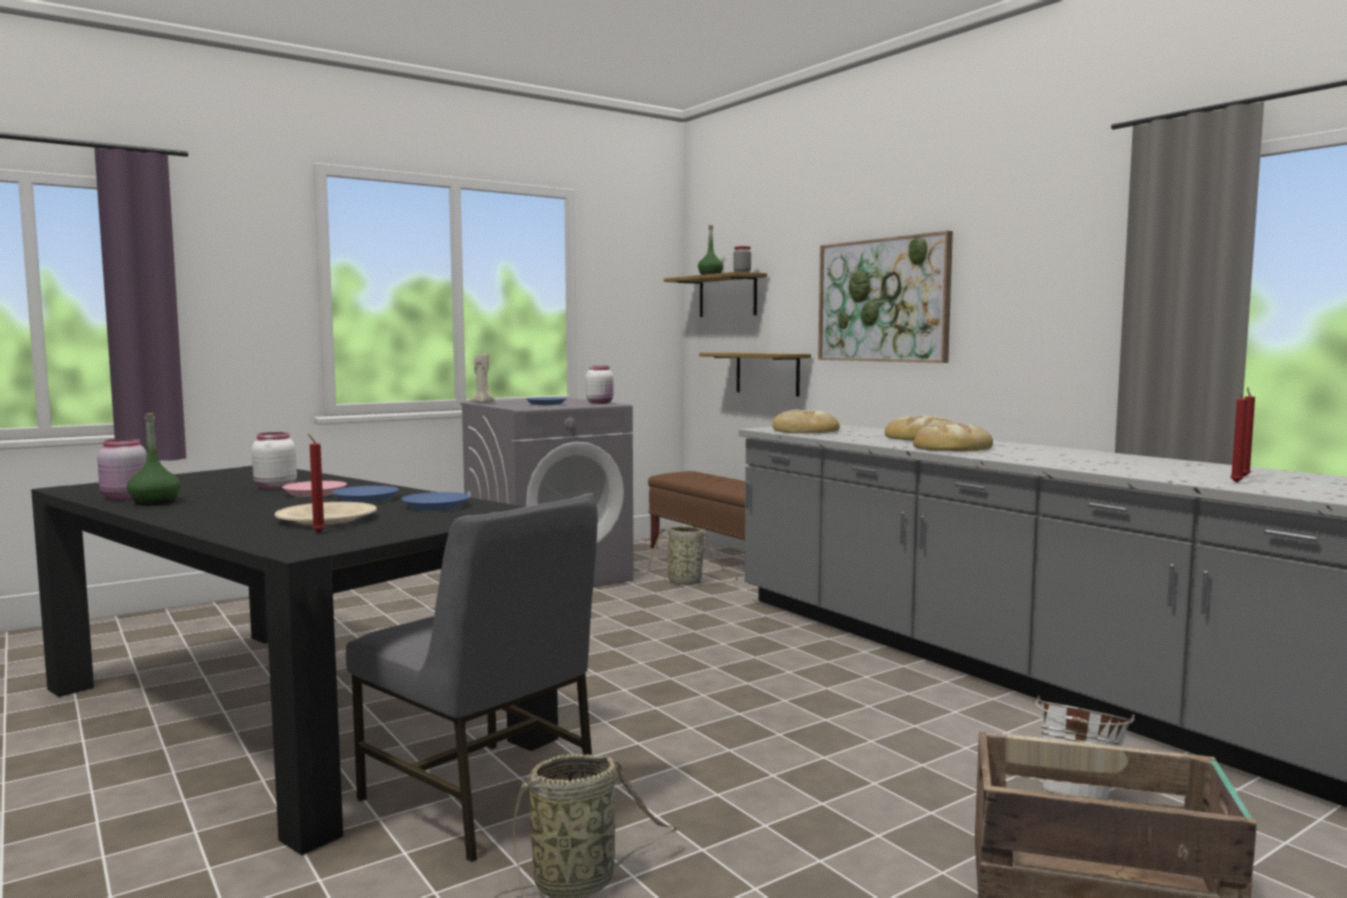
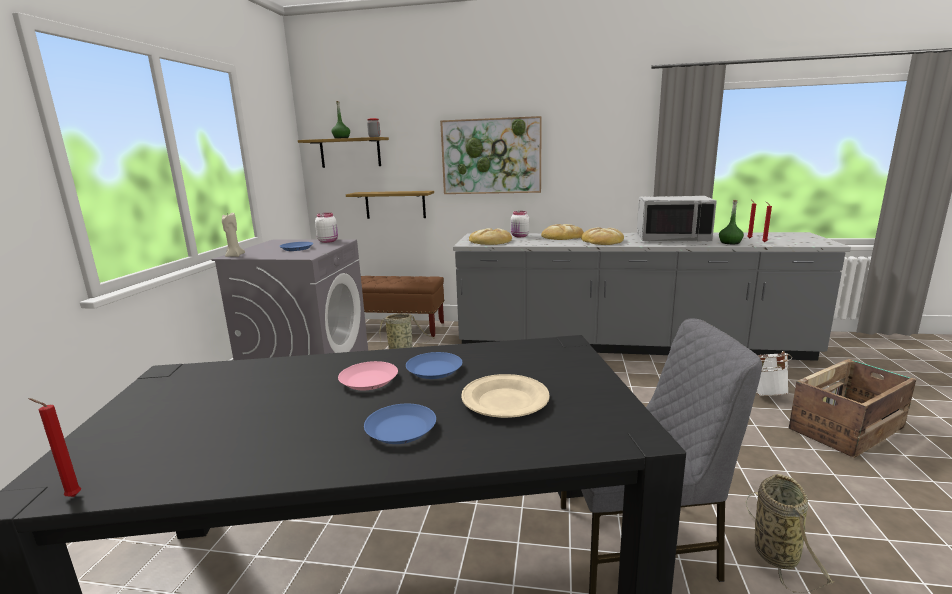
camera: 45 degrees left, 10 degrees up
(124, 497) = (192, 469): pink jar -> none
(155, 502) = (266, 457): green bottle -> green bottle (730, 243)
(274, 487) = (299, 388): white jar -> white jar (520, 236)
(317, 532) = (562, 415): red candle -> red candle (71, 497)
(435, 506) = (508, 357): blue plate -> blue plate (400, 430)
(1082, 459) = (672, 238): none -> grey microwave

